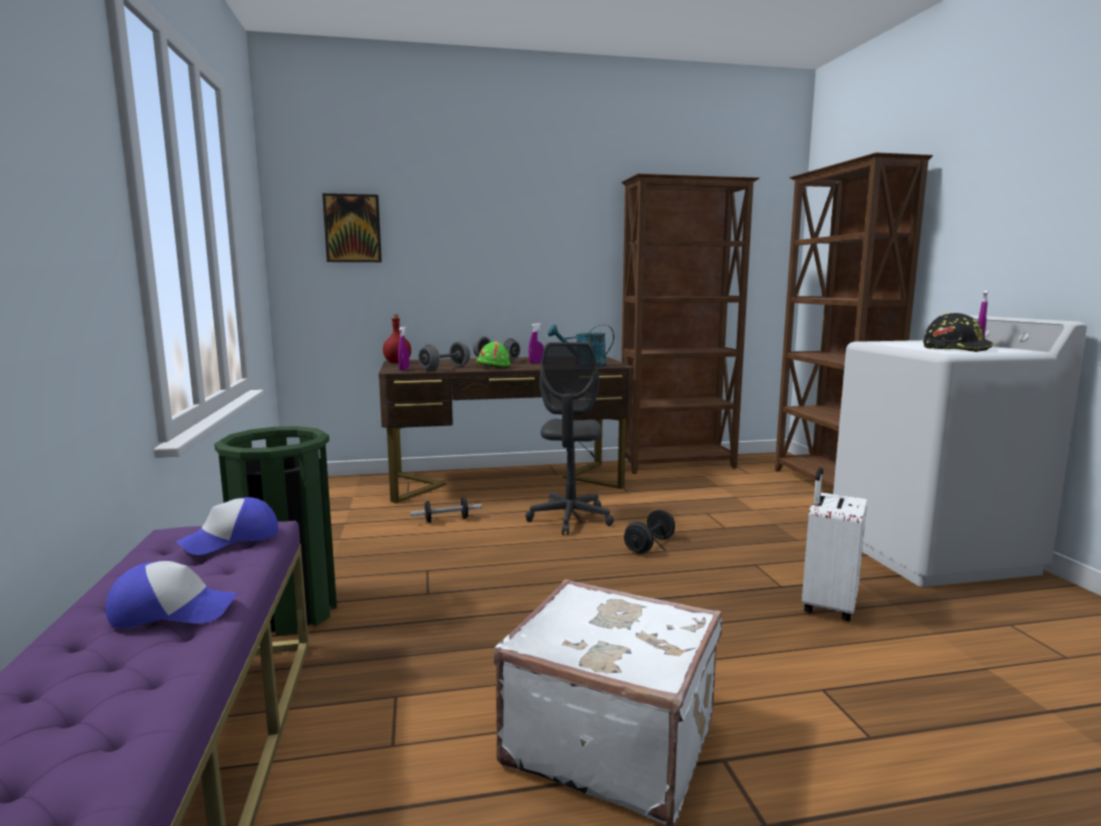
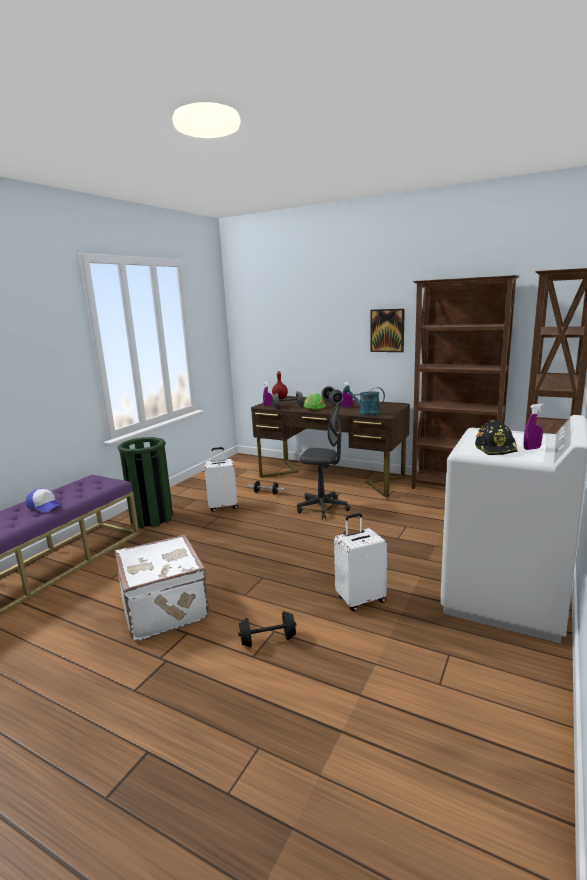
camera: 40 degrees right, 5 degrees up
(231, 539) = (97, 484): cap -> none
(352, 228) = (265, 320): picture -> picture (387, 330)
(406, 555) = (223, 506): none -> white suitcase
(570, 519) = (323, 508): grey office chair -> grey office chair turned 120 degrees counterclockwise
(649, 545) = (334, 535): black dumbbell -> black dumbbell (268, 640)

